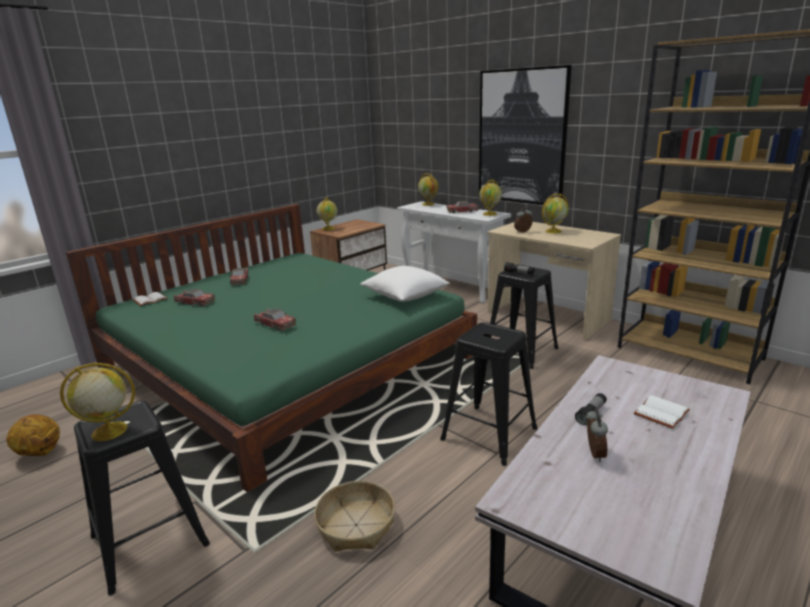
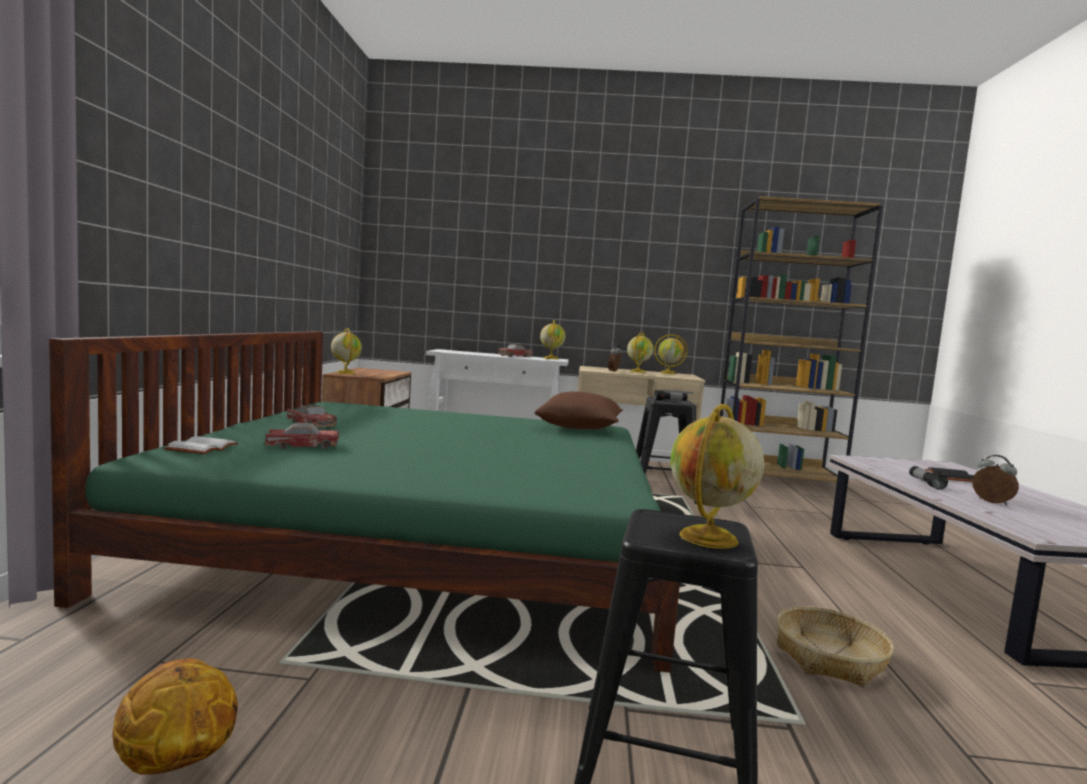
camera: 40 degrees left, 15 degrees down
(275, 324) = (504, 454): toy car -> none
(405, 297) = (580, 428): white pillow -> brown pillow
(428, 204) = (457, 351): globe -> globe (669, 373)
(487, 433) = (767, 555): black stool -> none
(521, 137) = (582, 278): picture -> none
(660, 412) = (950, 477): white book -> black book

